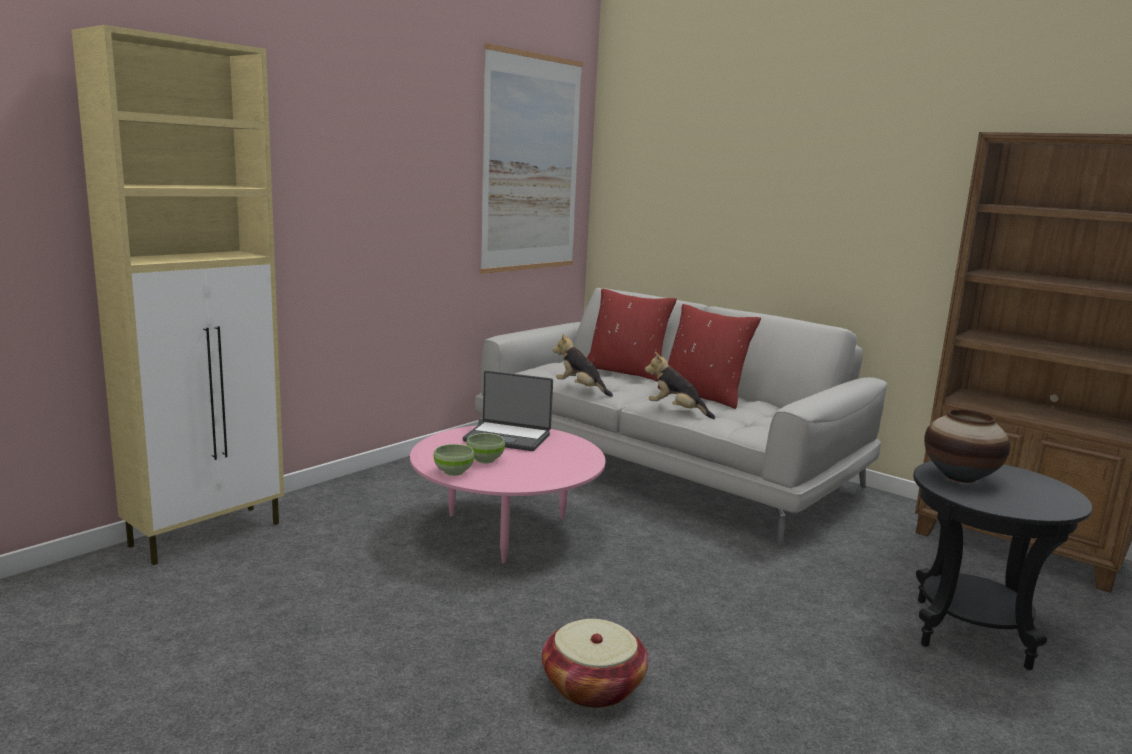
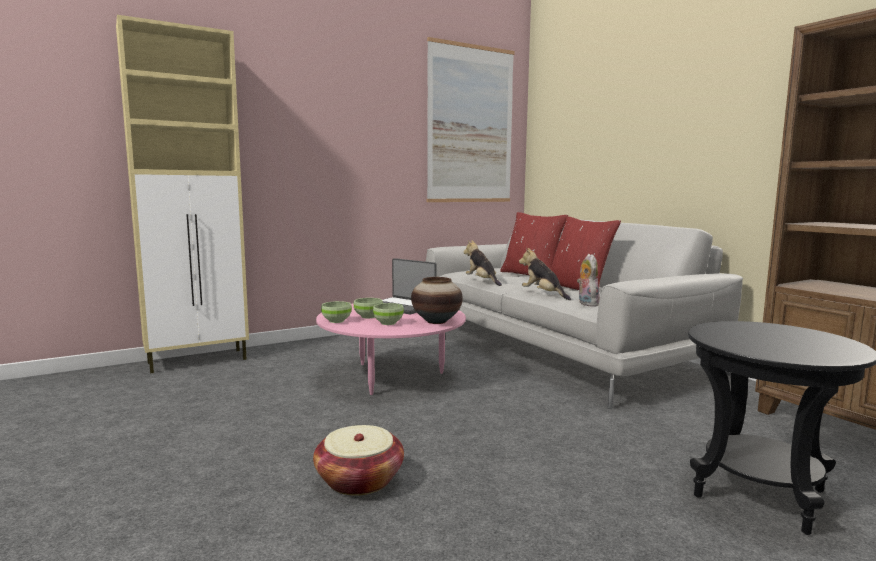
camera: 20 degrees right, 5 degrees down
(522, 470) = (388, 323): none -> green bowl
(737, 424) = (586, 304): none -> plush toy
(959, 477) = (738, 332): vase -> vase (436, 321)

